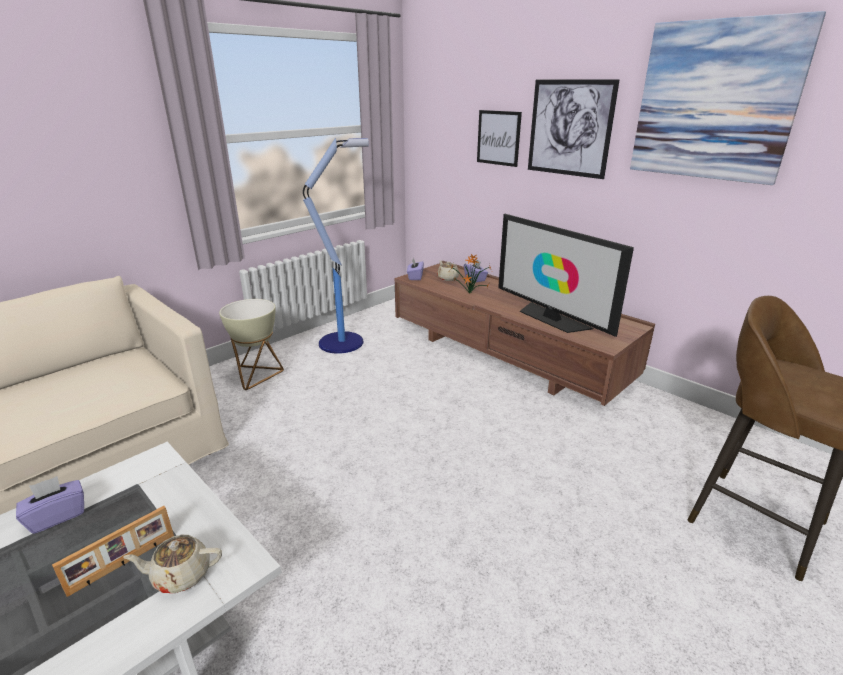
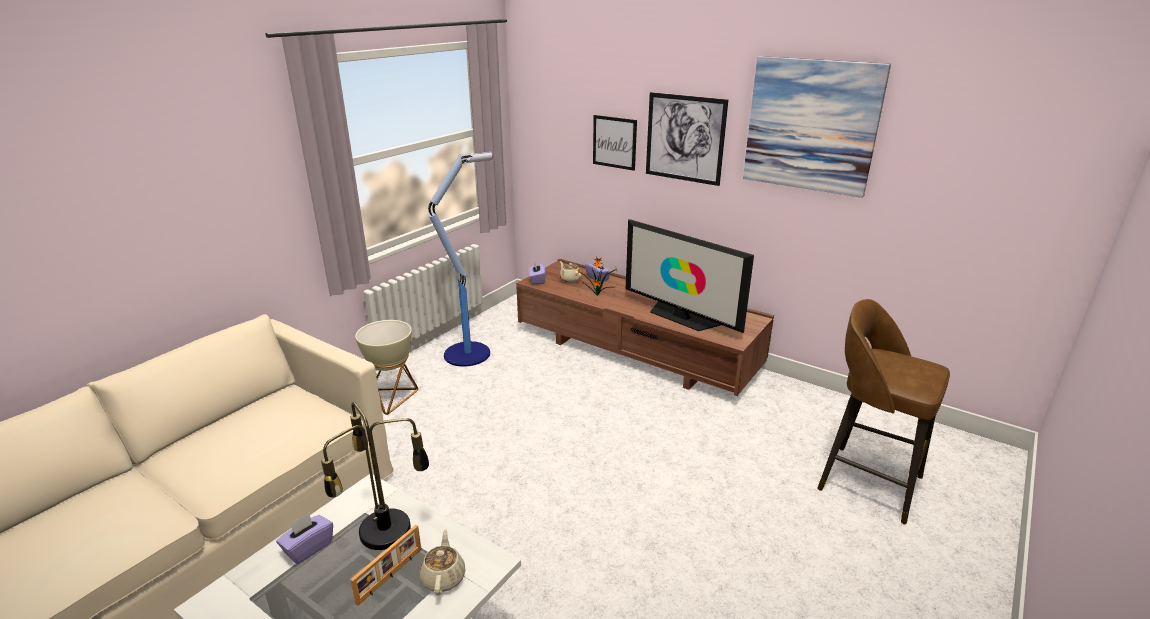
camera: 10 degrees left, 0 degrees up
(147, 506) = (385, 530): none -> table lamp
(181, 575) = (443, 577): beige teapot -> beige teapot turned 105 degrees clockwise

